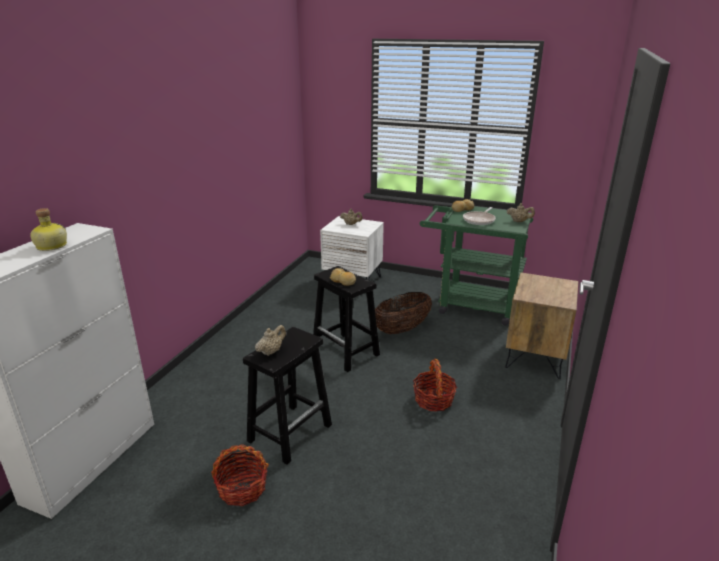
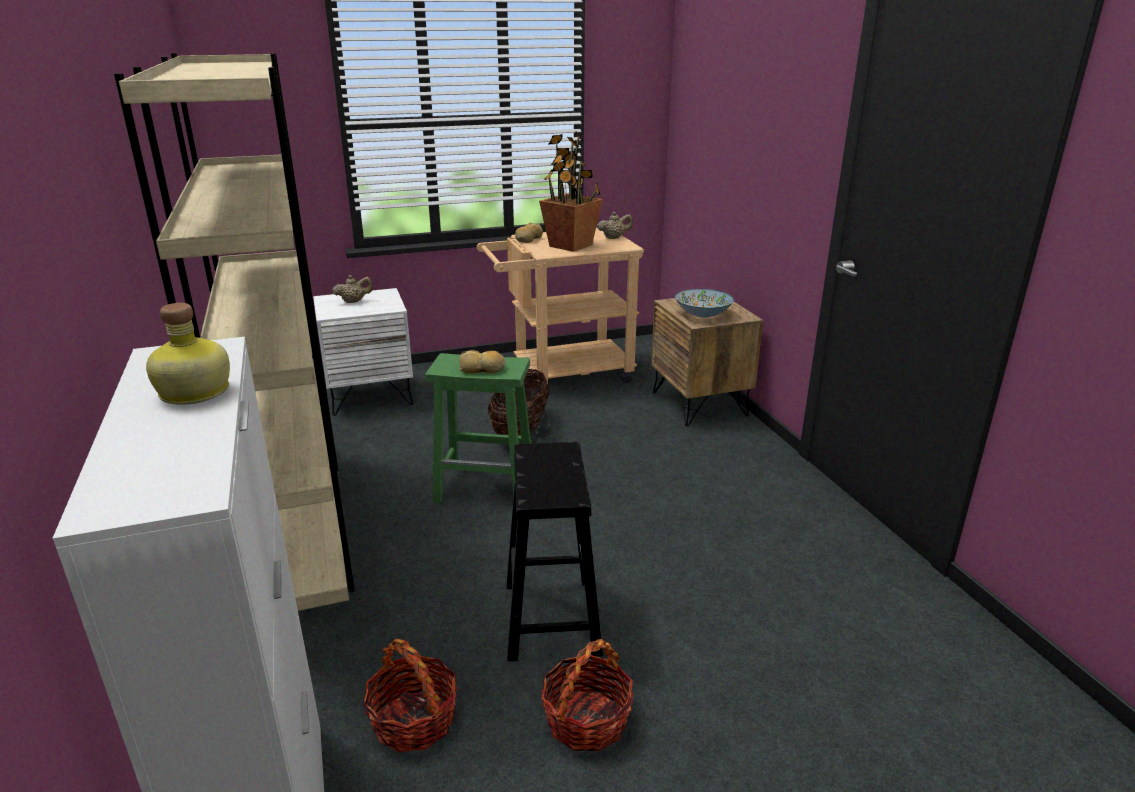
camera: 40 degrees left, 0 degrees up
(244, 336) = (298, 530): none -> beige bookcase
(271, 351) = (542, 484): beige teapot -> none
(346, 352) = (487, 486): black stool -> green stool
(433, 400) = (663, 493): basket -> basket (414, 720)
(470, 304) = (561, 374): green cart -> beige cart
(479, 220) = (570, 246): frying pan -> potted plant
(536, 292) = (703, 314): none -> bowl

